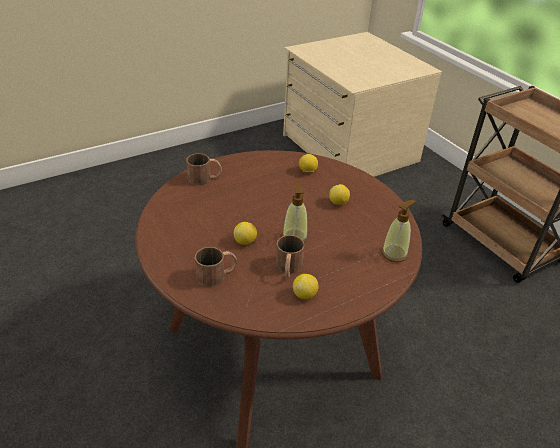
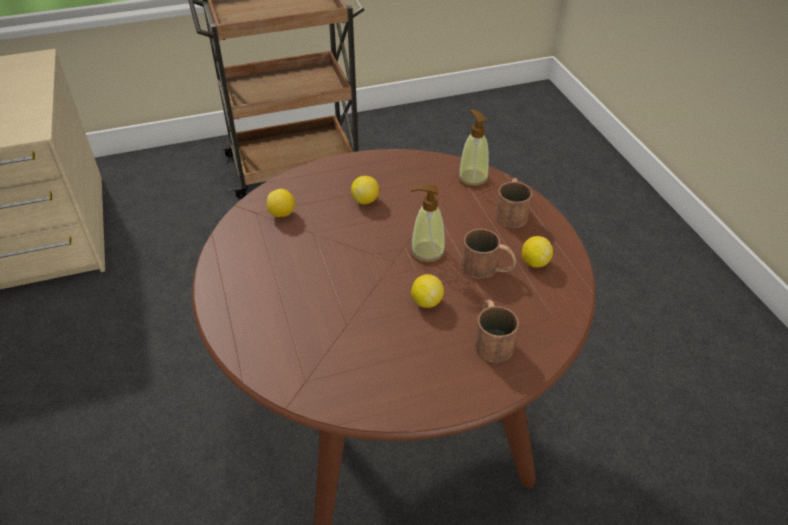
camera: 75 degrees left, 5 degrees up
(205, 178) = (253, 329): brown mug -> brown mug (511, 212)

